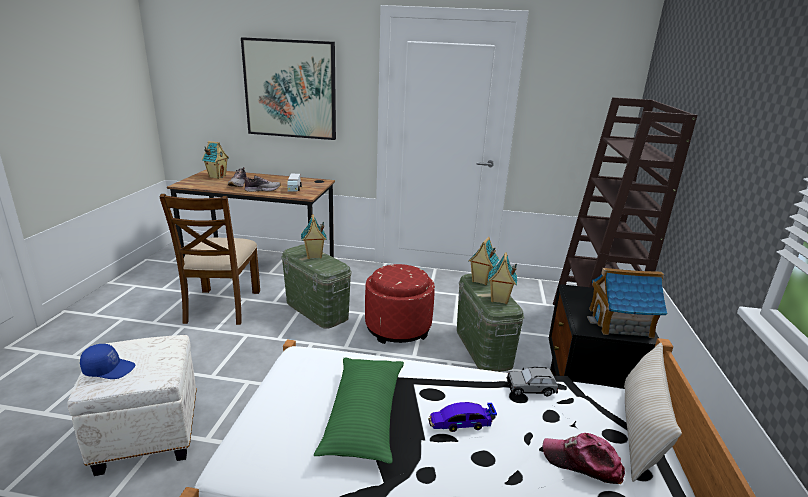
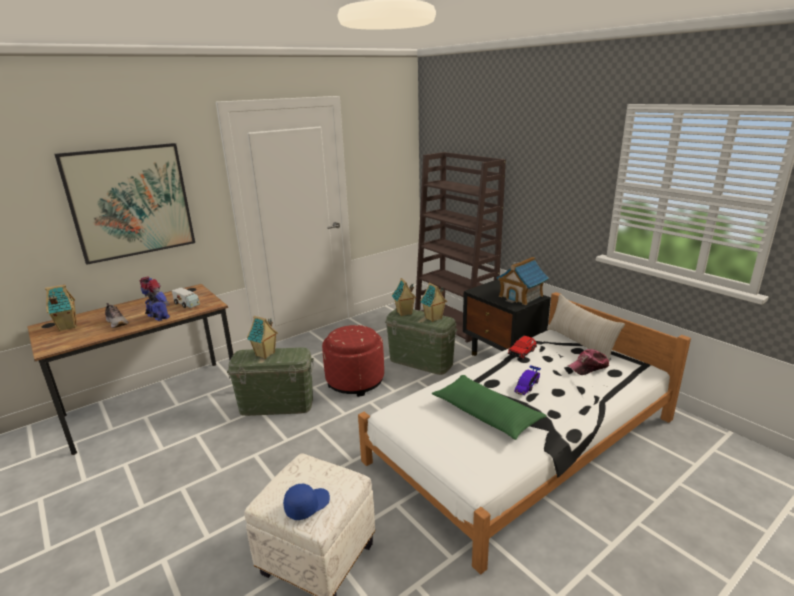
camera: 45 degrees left, 0 degrees up
(222, 306) = (187, 452): brown chair -> none
(262, 190) = (158, 317): shoe -> toy robot
(531, 388) = (522, 352): grey toy car -> red toy car

